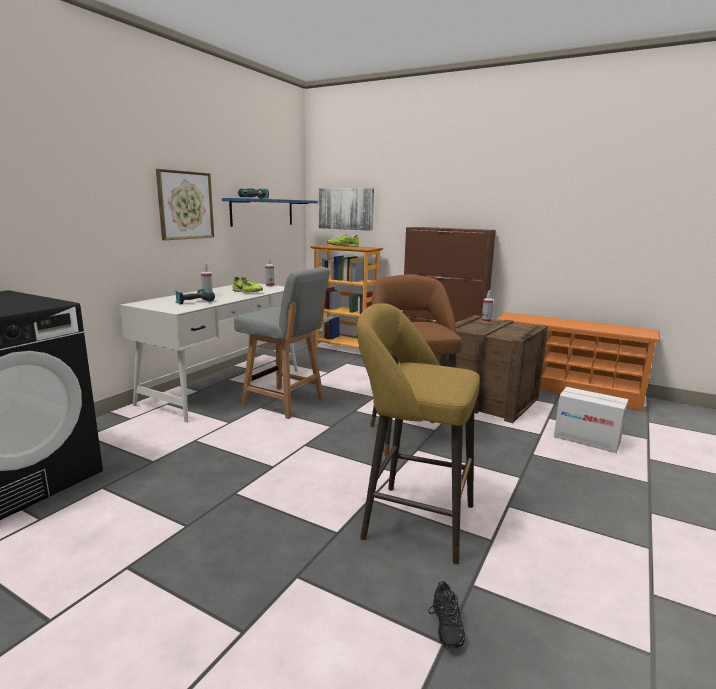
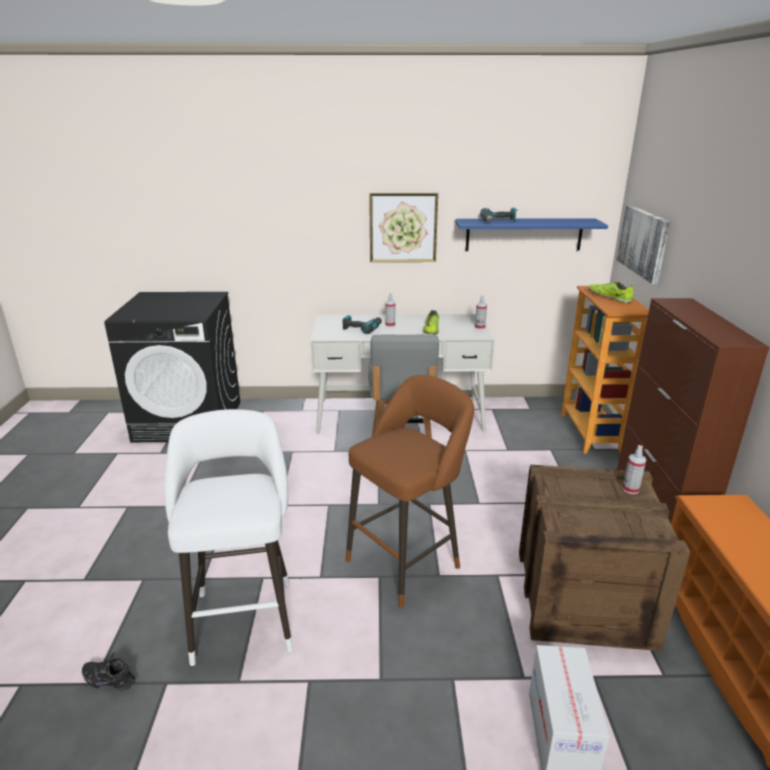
camera: 60 degrees right, 10 degrees up
(411, 519) = (244, 615): yellow stool -> white stool
(444, 626) = (111, 678): black shoe -> black shoe turned 45 degrees clockwise

